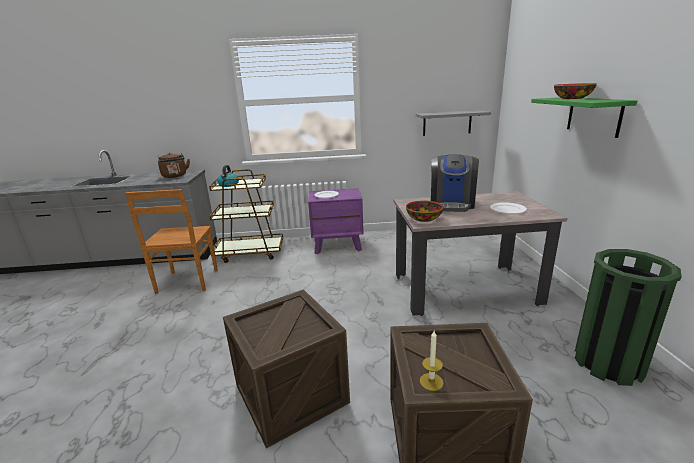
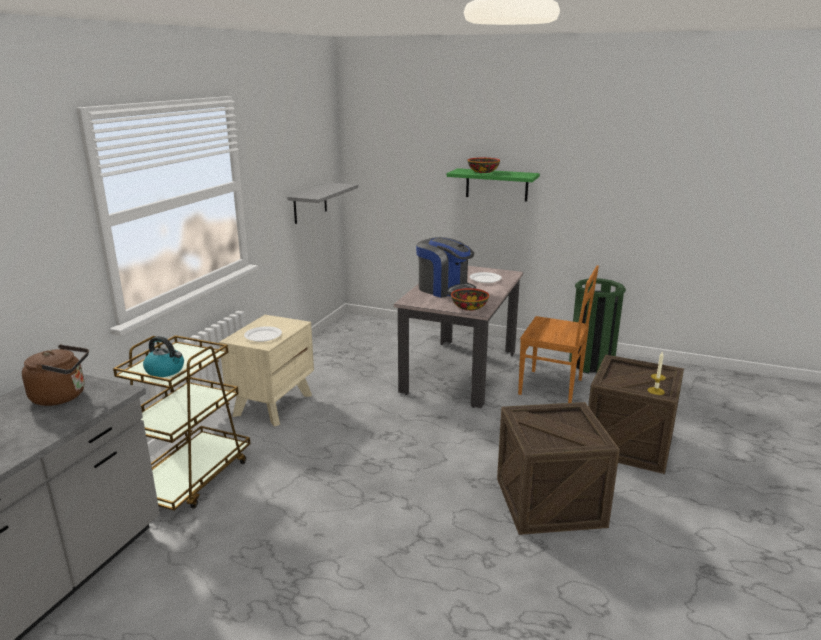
camera: 65 degrees left, 0 degrees up
(187, 282) = (218, 557): brown chair -> brown chair (553, 387)
(337, 245) = (273, 404): purple nightstand -> beige nightstand

